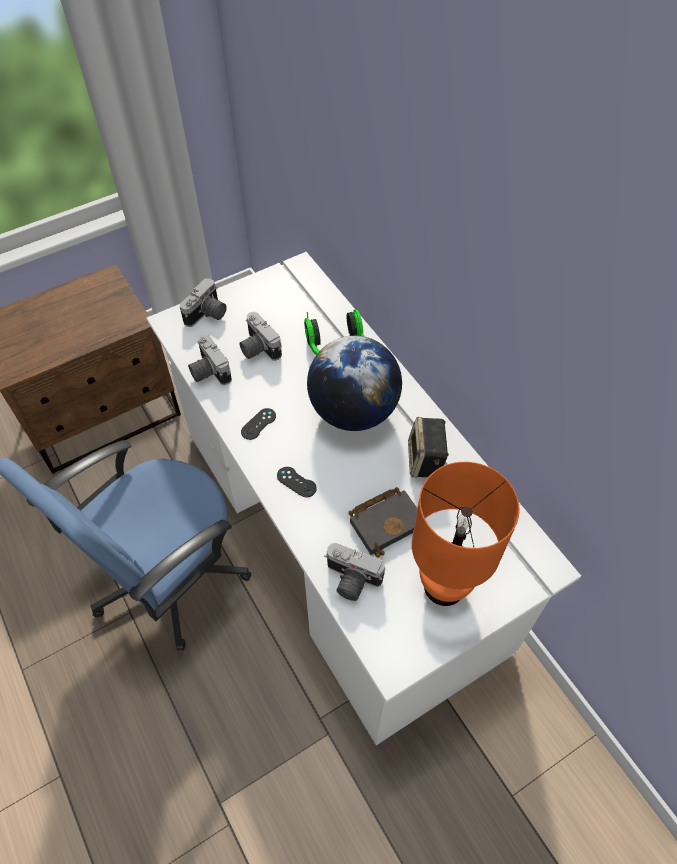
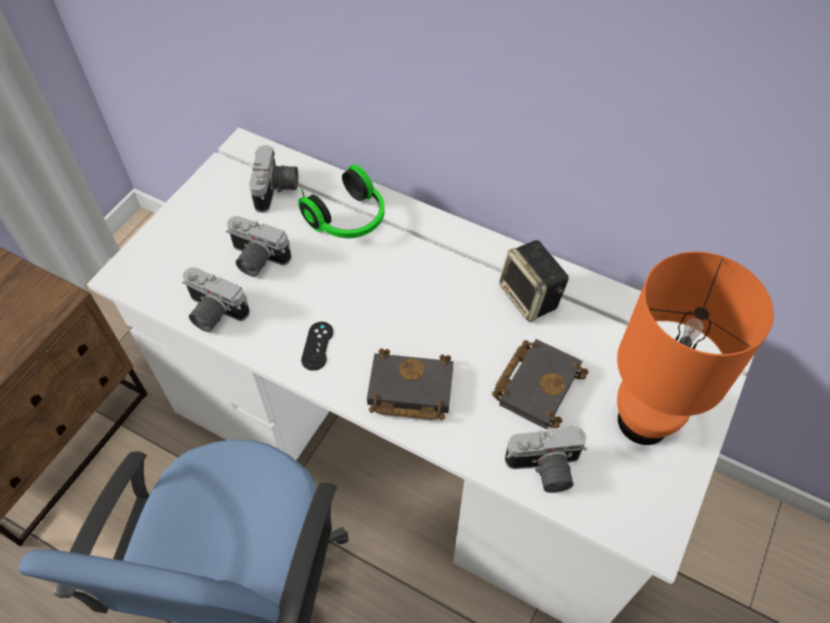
camera: 30 degrees left, 0 degrees up
(207, 315) = (166, 247): camera -> camera (277, 191)
(296, 482) = (408, 390): black game controller -> black book
(353, 411) = (416, 281): globe -> none

